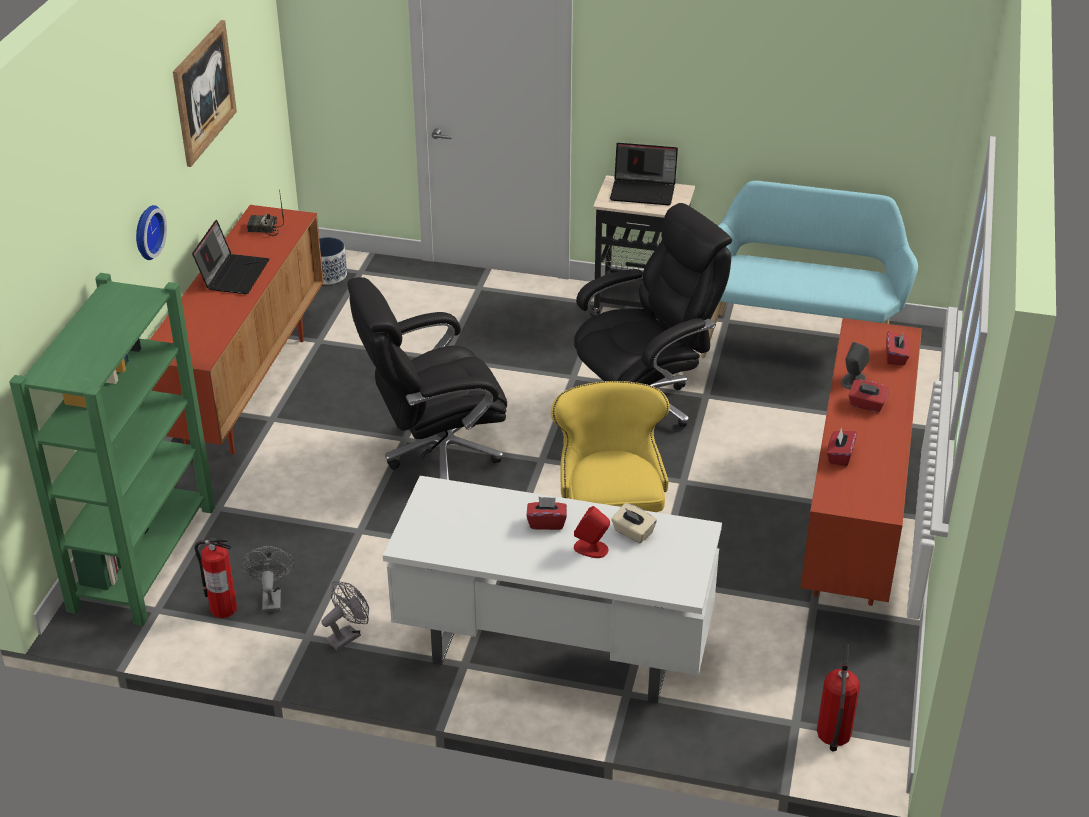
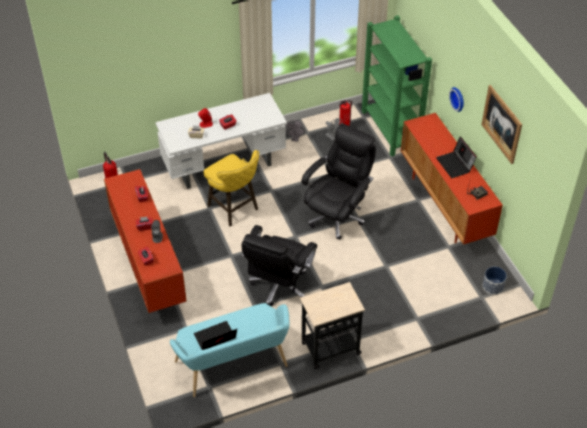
camera: 145 degrees right, 10 degrees up
(644, 191) = (335, 306): laptop -> laptop (215, 339)

